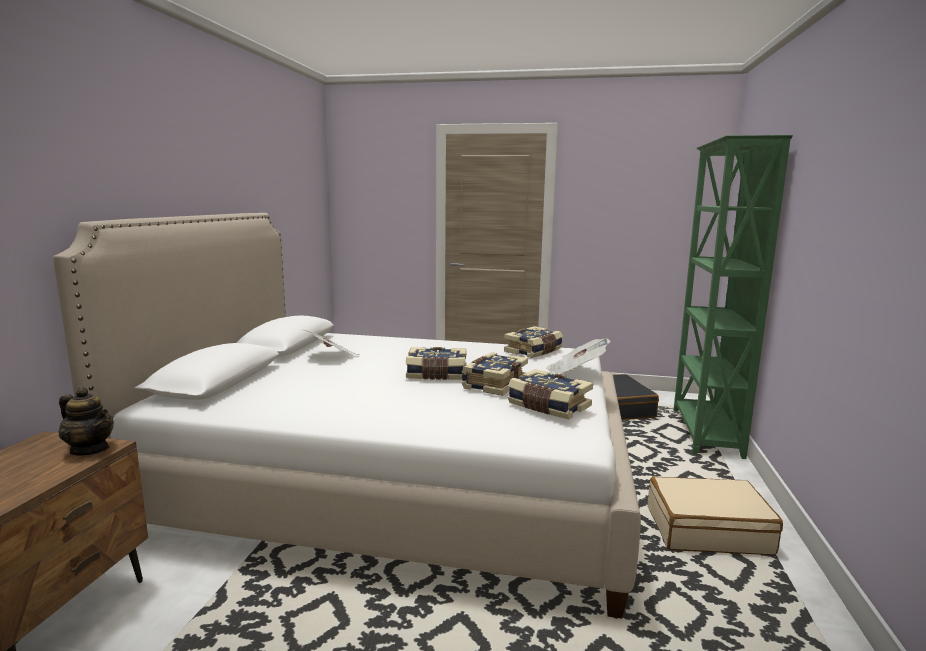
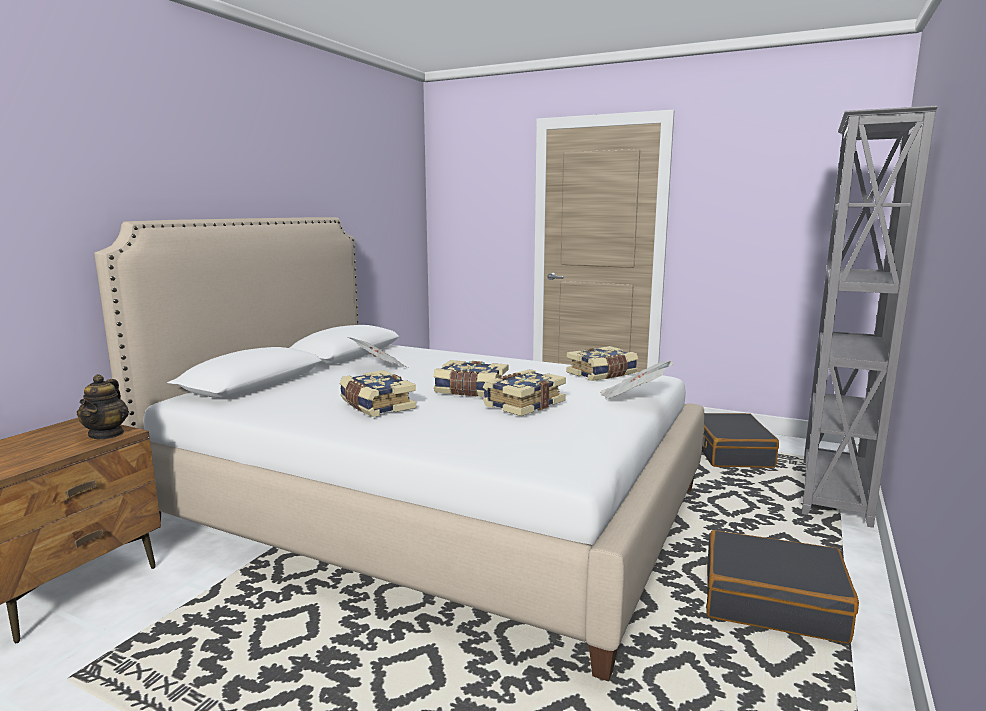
camera: 15 degrees right, 0 degrees up
(90, 449) = (107, 434): teapot -> teapot turned 45 degrees clockwise
(548, 406) = (564, 431): book -> book (376, 406)
(705, 432) = (832, 491): green bookcase -> grey bookcase
(707, 529) = (772, 602): beige suitcase -> black suitcase

